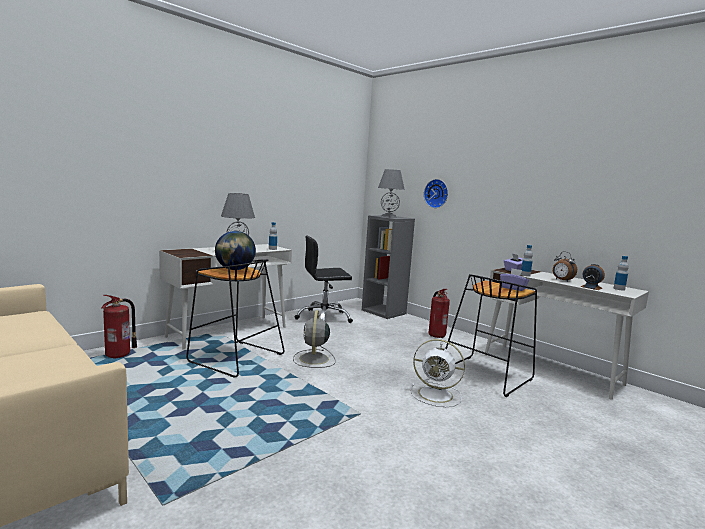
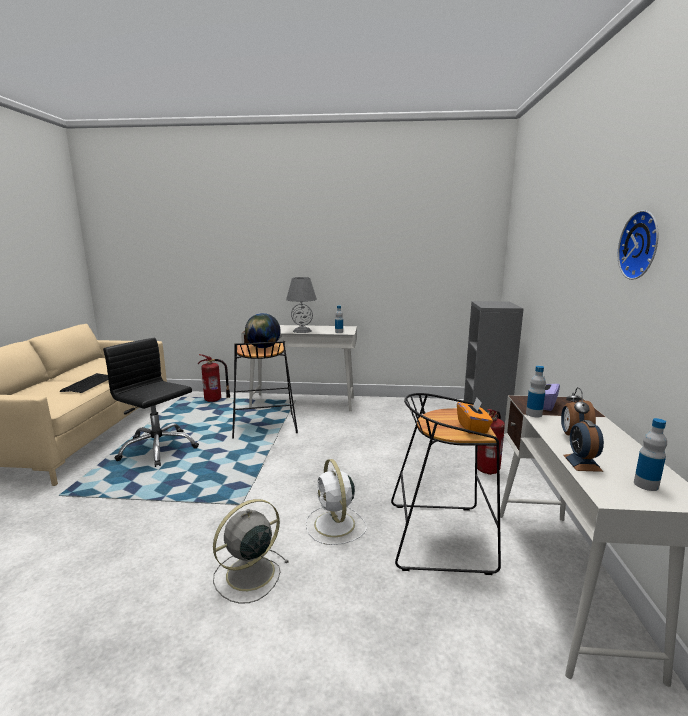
camera: 50 degrees right, 5 degrees up
(50, 352) = (88, 384): none -> keyboard
(314, 359) = (311, 446): grey fan -> grey fan (248, 574)
(324, 318) = (403, 412): black office chair -> black office chair (157, 449)
(389, 216) = (492, 304): grey table lamp -> none
(437, 193) = (542, 274): wall clock -> wall clock (642, 245)
(513, 288) = (473, 427): purple tissue box -> orange tissue box

